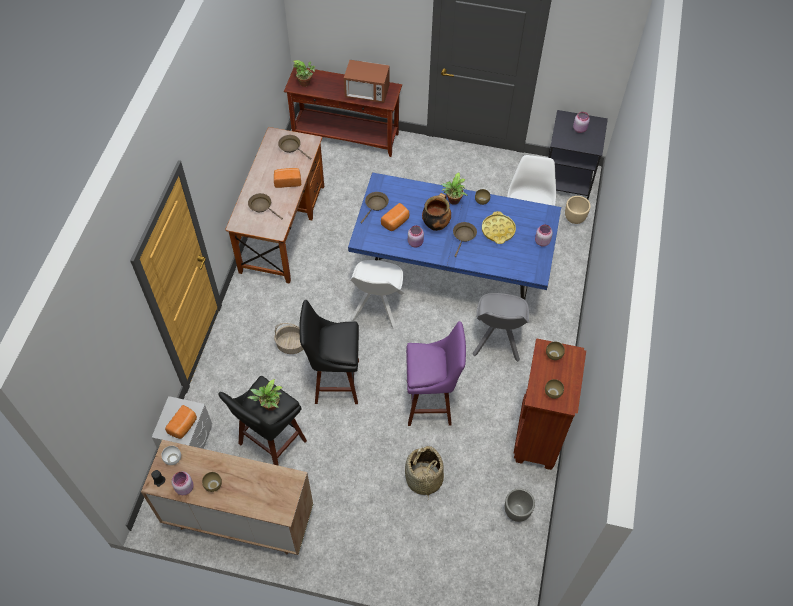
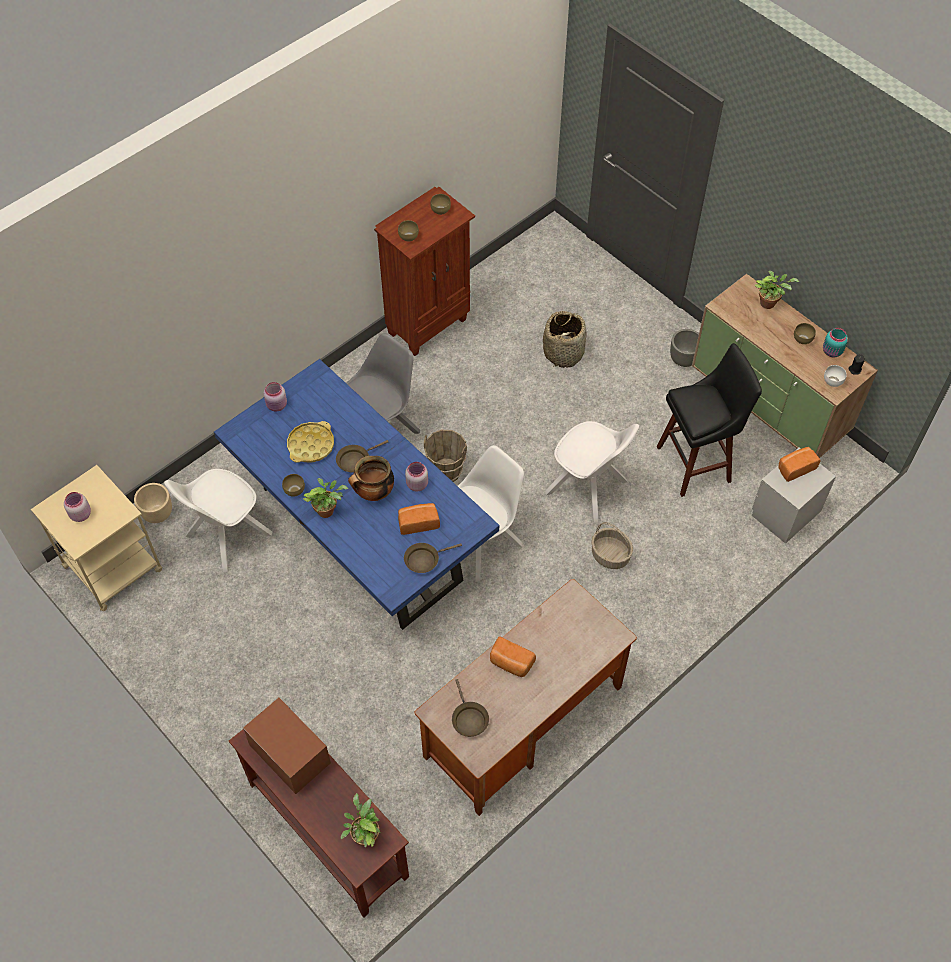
camera: 145 degrees left, 0 degrees up
(184, 487) = (832, 352): pink jar -> turquoise jar
(262, 206) = (569, 644): brown frying pan -> none
(269, 406) = (703, 396): potted plant -> potted plant (769, 303)
(334, 381) = (588, 488): black stool -> white chair
(431, 403) = (502, 411): purple stool -> none
(434, 339) = (446, 471): none -> brown bucket
(516, 512) = (500, 285): grey planter -> grey planter (684, 359)
(567, 181) = (111, 566): black cart -> beige cart

